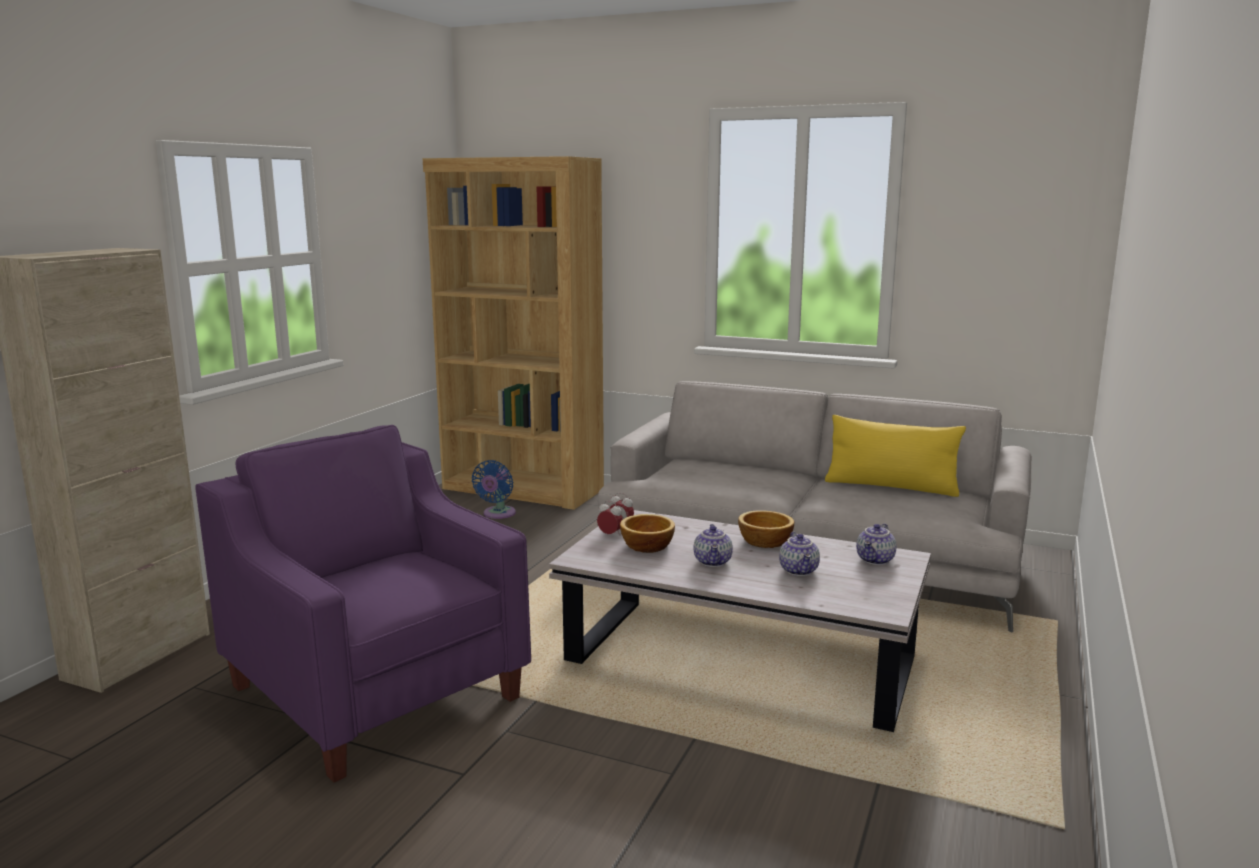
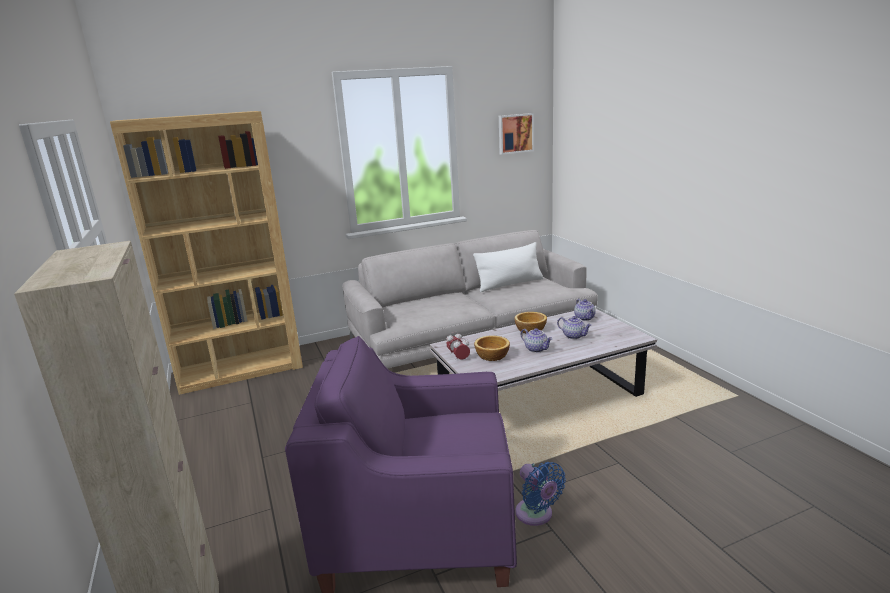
camera: 45 degrees left, 5 degrees up
(498, 514) = (259, 392): blue fan -> blue fan (536, 515)
(891, 486) = (509, 284): yellow pillow -> white pillow
(1024, 227) = (515, 133): none -> picture

